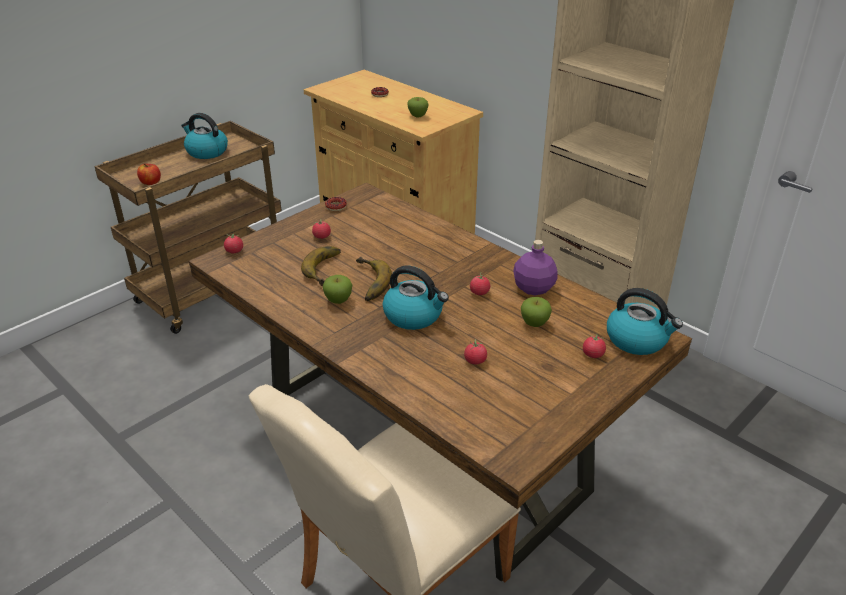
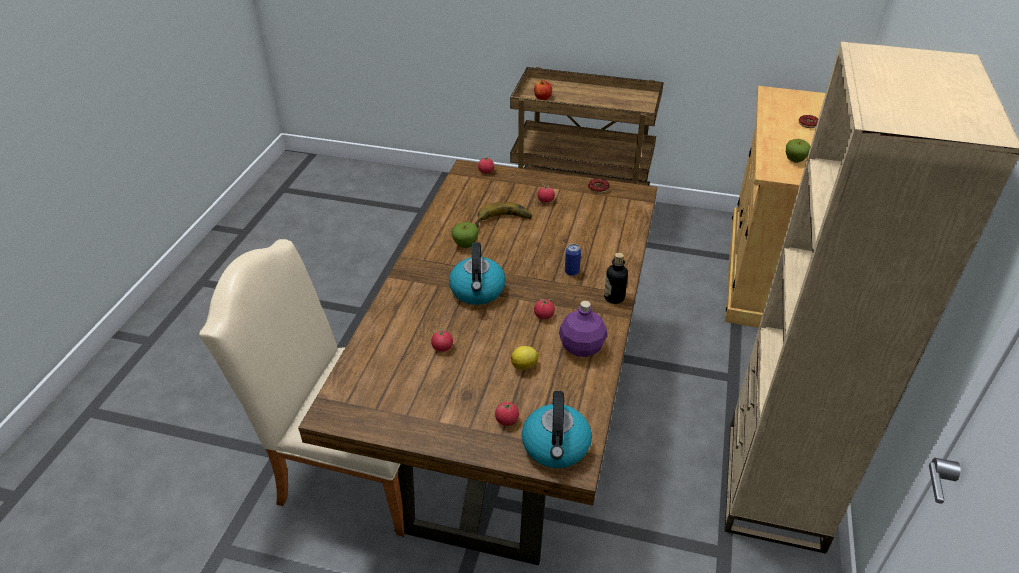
camera: 60 degrees right, 5 degrees up
(206, 152) = (614, 97): kettle -> none
(367, 283) = (502, 249): banana -> none
(435, 259) = (572, 272): none -> can
(487, 252) = (614, 297): none -> bottle
(534, 323) = (525, 366): apple -> lemon

